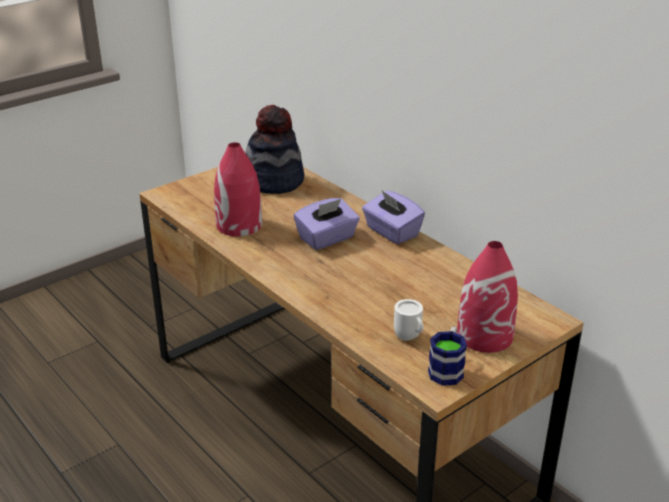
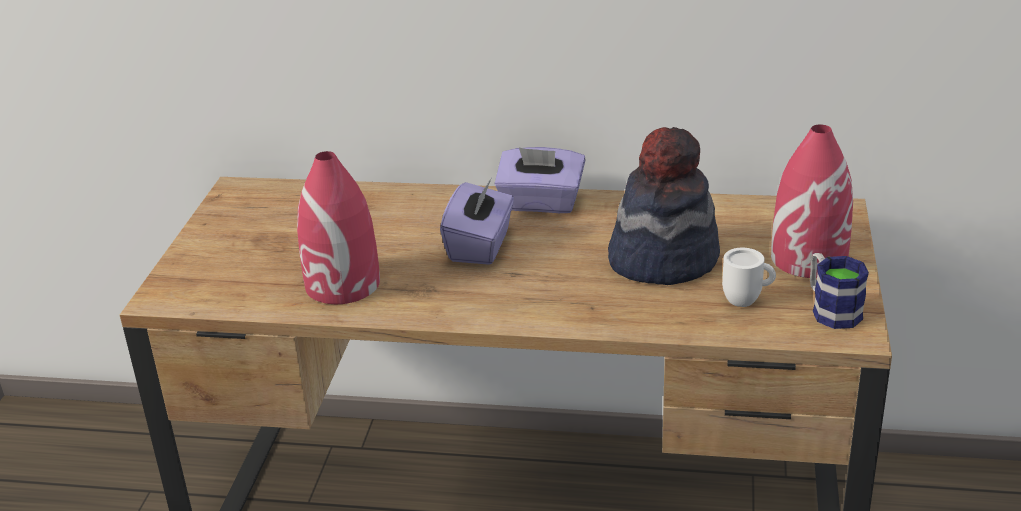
camera: 40 degrees left, 0 degrees up
(273, 181) = (295, 212): hat -> hat (663, 259)

